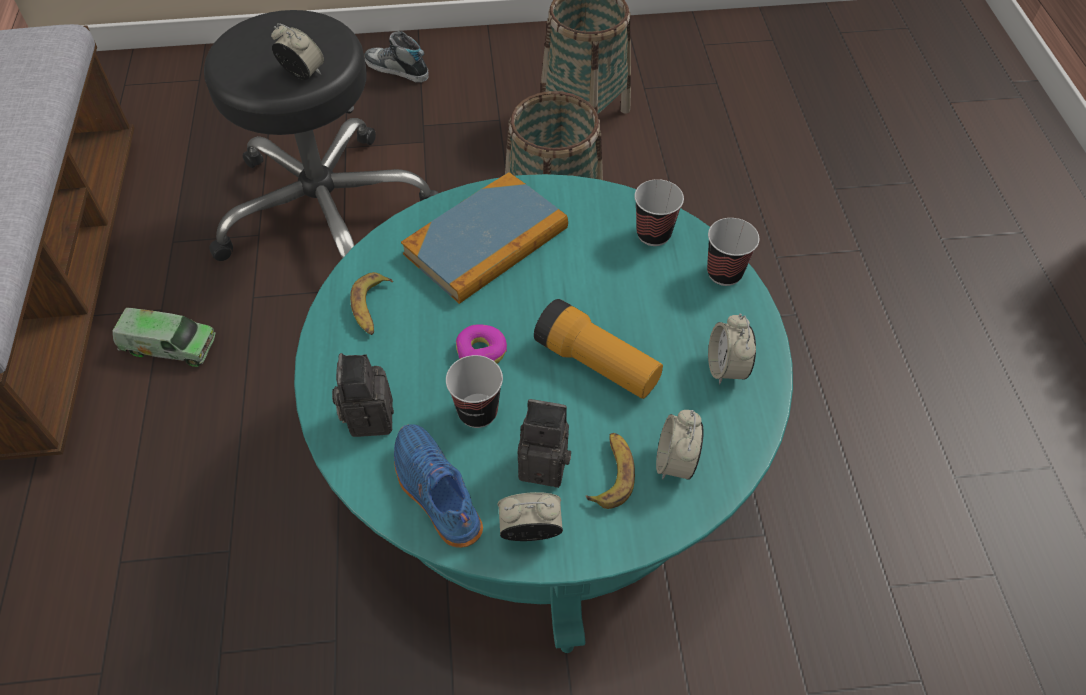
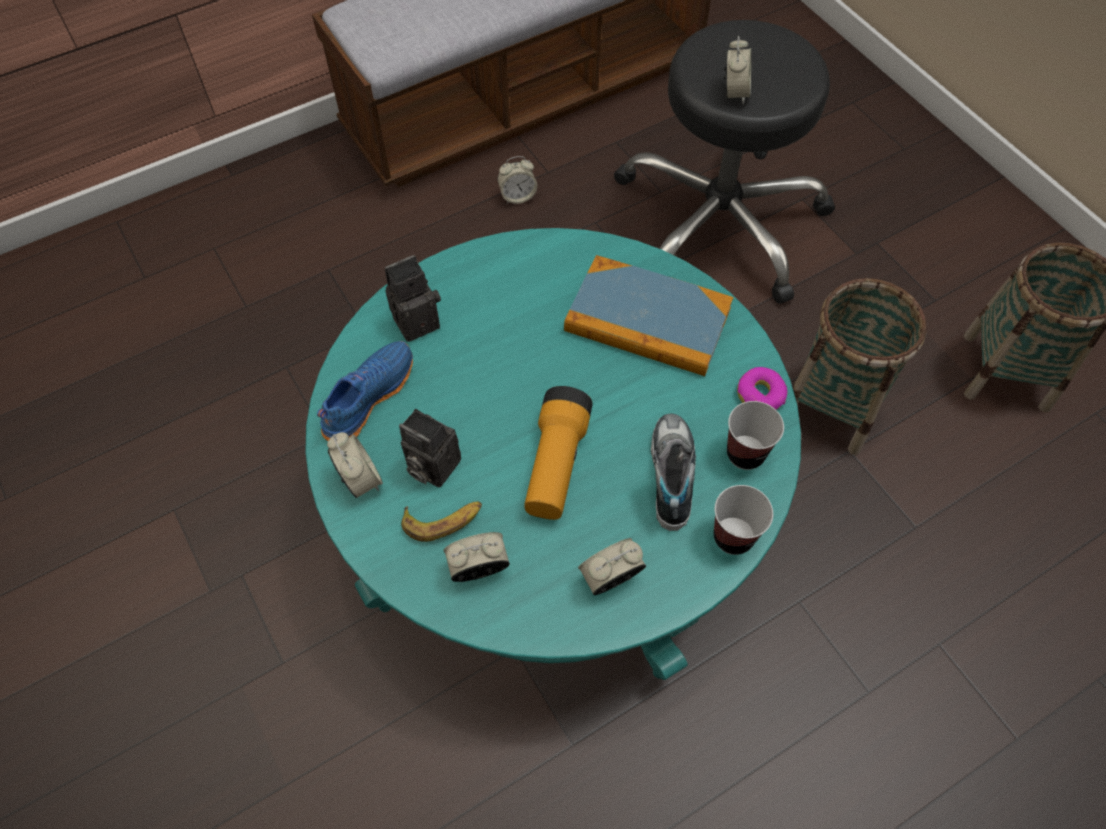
camera: 65 degrees right, 5 degrees up
(170, 346) = (517, 196): toy truck -> alarm clock
(371, 308) = (525, 272): banana -> none
(397, 69) = (933, 187): shoe -> shoe (671, 474)
(477, 412) = (458, 393): cup -> none
(481, 351) = (522, 369): donut -> donut (760, 395)
(546, 463) = (430, 466): camera -> camera turned 135 degrees clockwise

